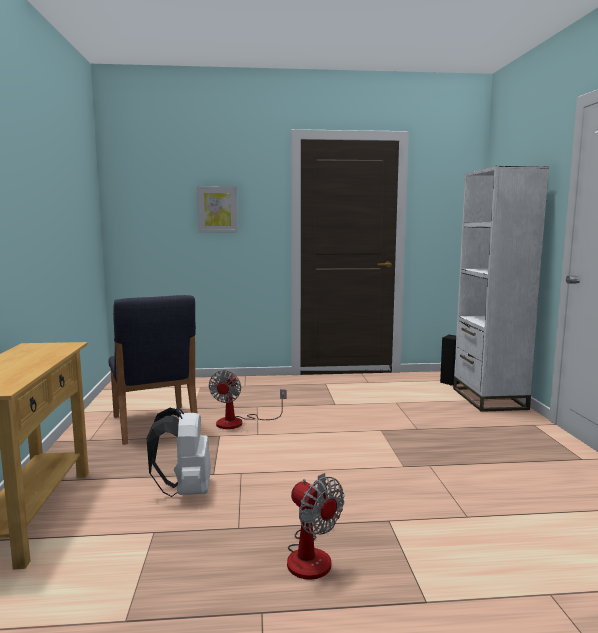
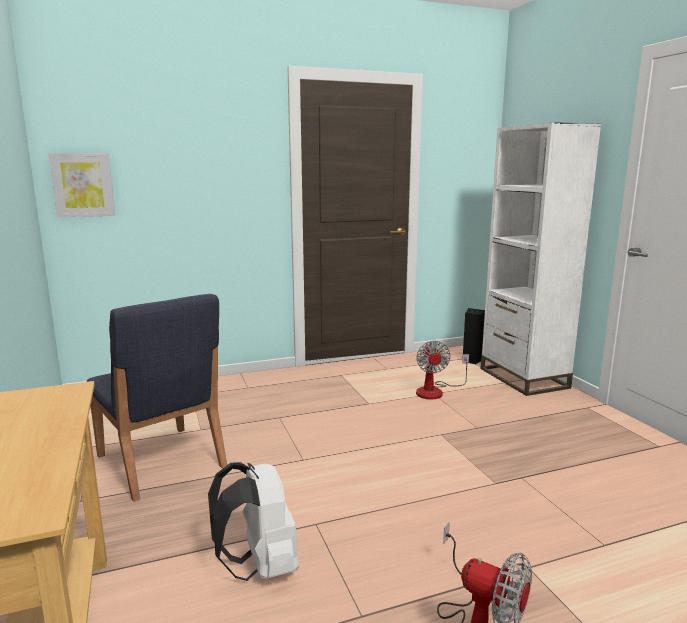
camera: 15 degrees left, 5 degrees up
(217, 209) = (198, 168): picture -> picture (83, 185)
(239, 422) = (270, 444): fan -> fan (436, 391)

